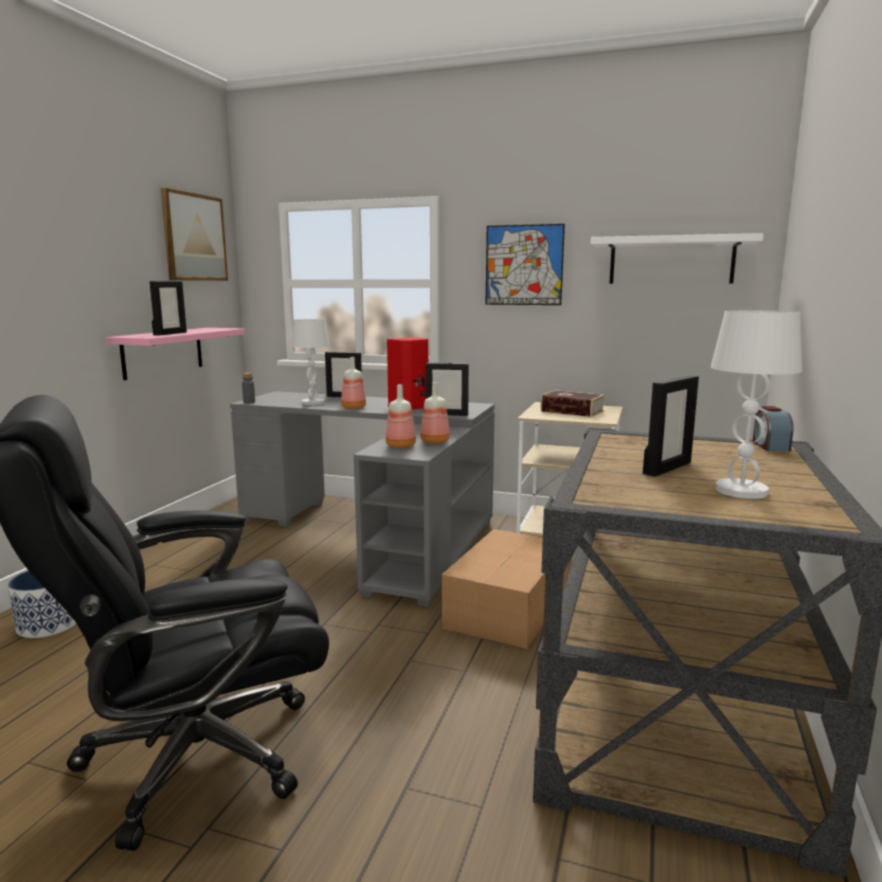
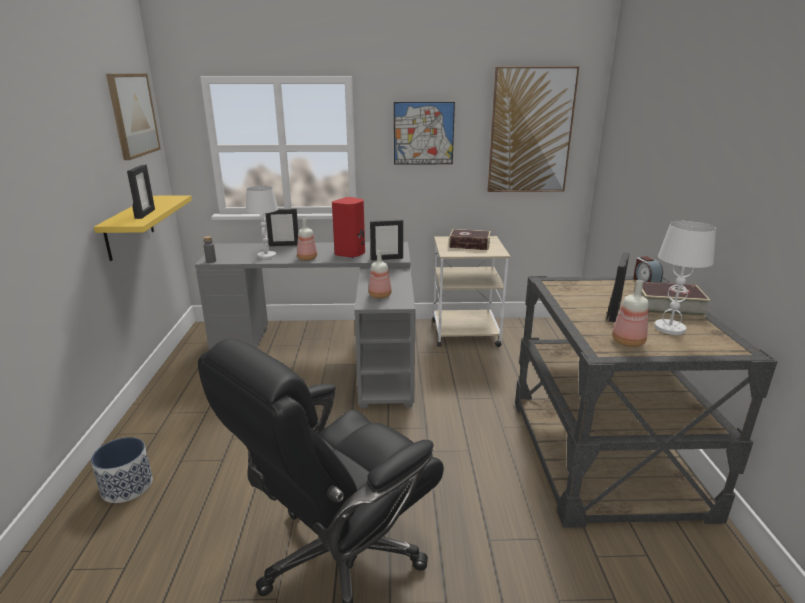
camera: 20 degrees left, 10 degrees up
(163, 352) = (129, 227): pink shelf -> yellow shelf
(434, 442) = (398, 287): bottle -> bottle (626, 342)
(509, 607) = (464, 396): cardboard box -> none
(671, 261) = (530, 131): white shelf -> picture
(769, 471) = (667, 307): none -> book

